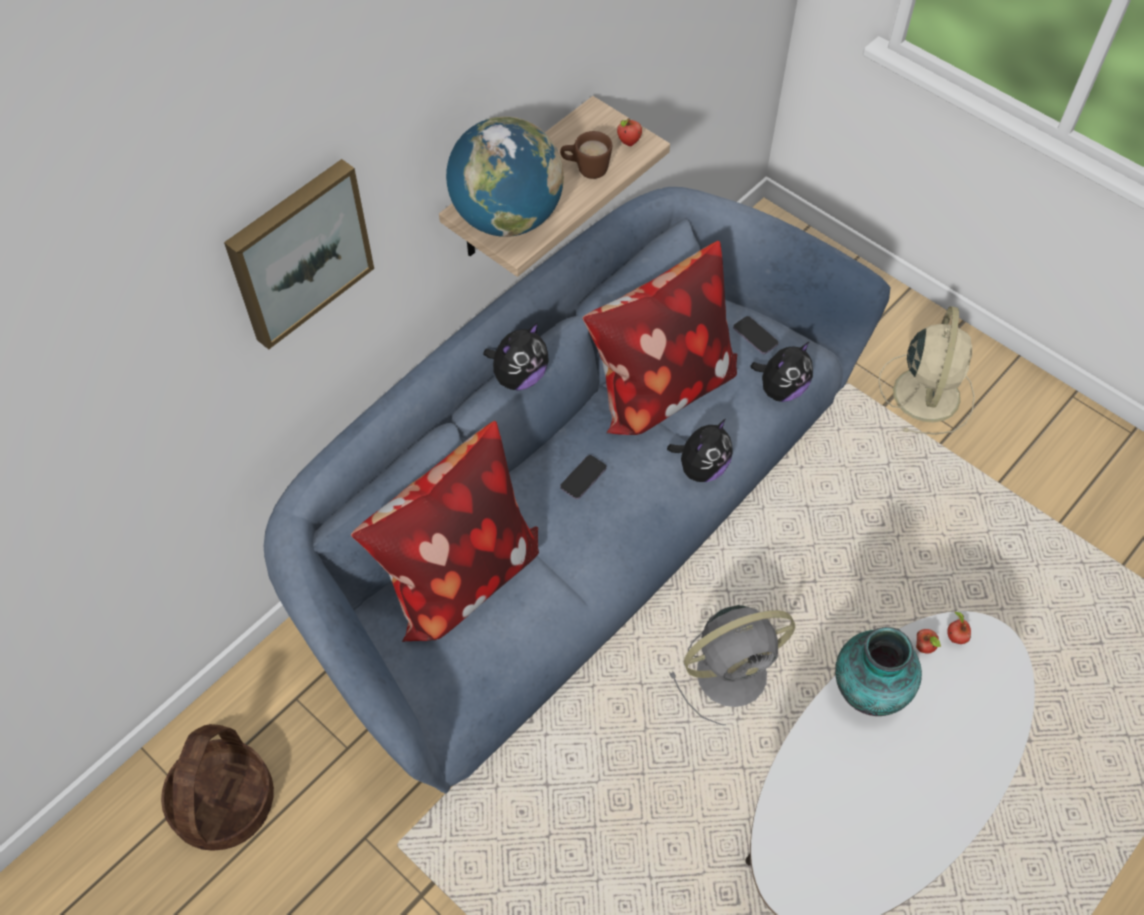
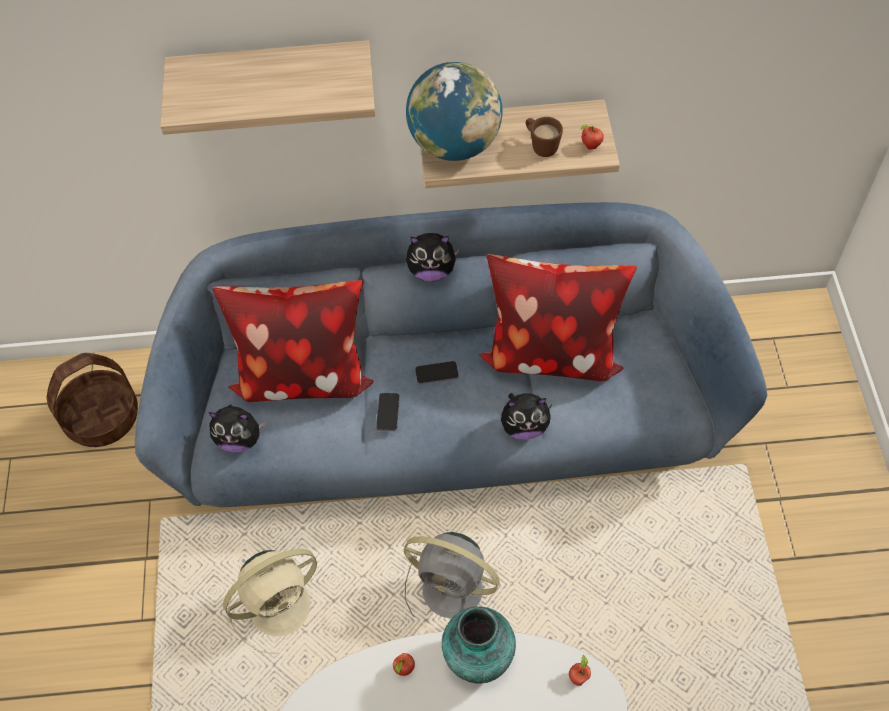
camera: 45 degrees right, 0 degrees up
(298, 251) = (273, 77): picture -> shelf
(755, 336) = (655, 366): phone -> phone (388, 413)
(781, 389) = (639, 417): plush toy -> plush toy (239, 439)
(924, 648) = (549, 665): apple -> apple (404, 669)
(926, 392) = (802, 516): beige fan -> beige fan (283, 605)

